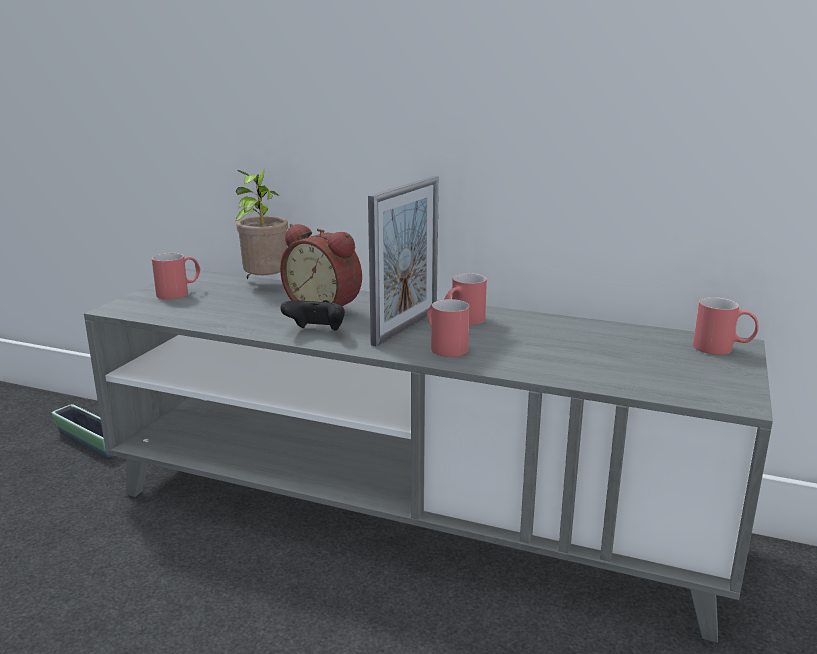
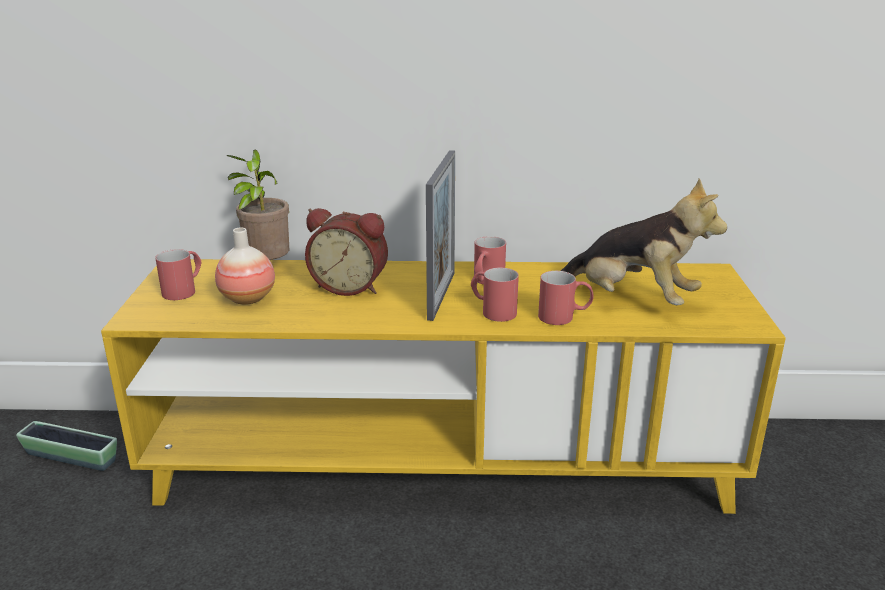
camera: 20 degrees left, 5 degrees up
(225, 306) = (247, 298): none -> vase
(316, 332) = (365, 314): black game controller -> none
(408, 516) = (442, 464): grey tv stand -> yellow tv stand
(608, 357) = (631, 300): none -> plush toy
(723, 349) = (708, 277): red mug -> red mug (564, 317)

